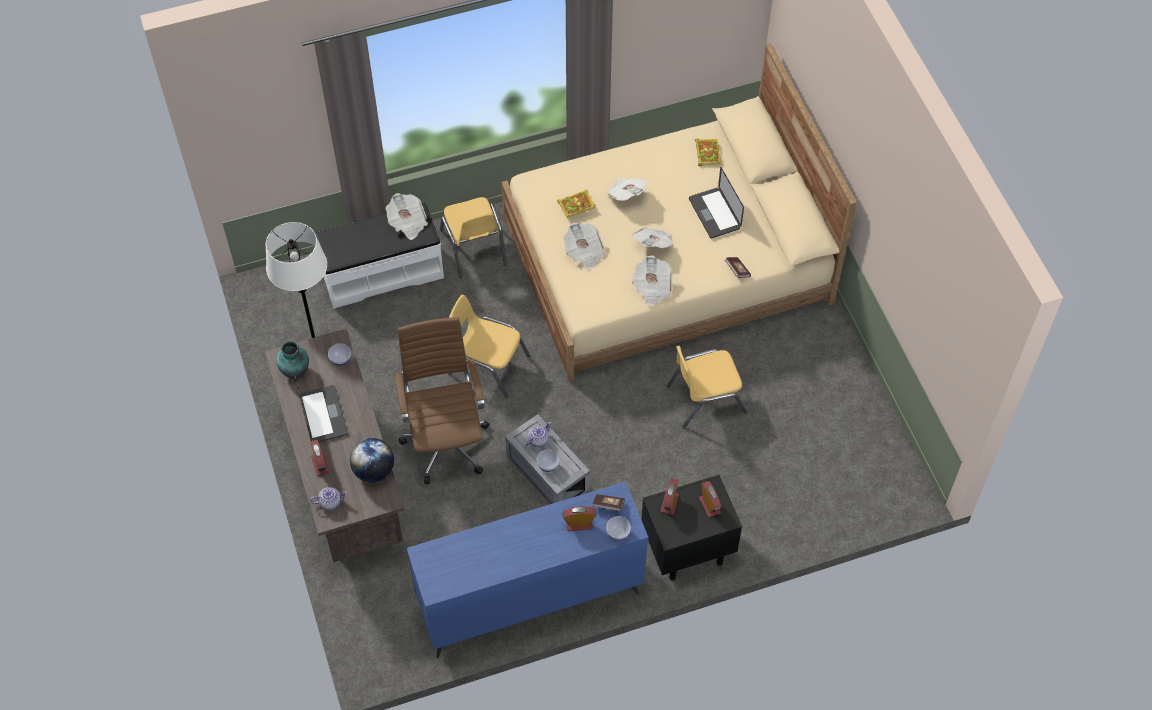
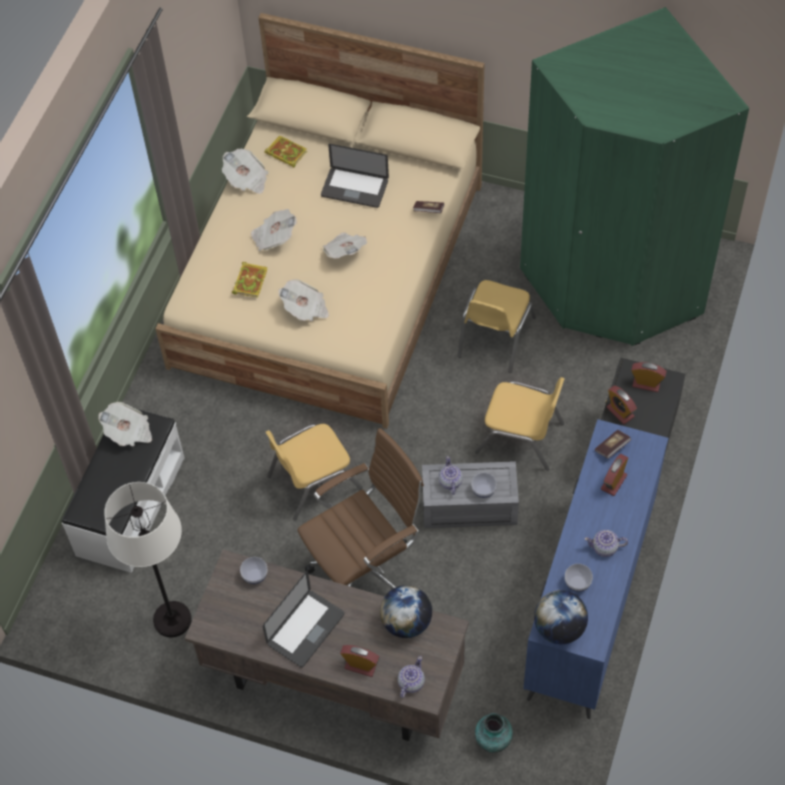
camera: 50 degrees left, 0 degrees up
(295, 370) = (232, 623): vase -> vase (492, 740)
(323, 415) = (306, 629): laptop -> laptop turned 105 degrees clockwise
(430, 562) = (559, 628): none -> globe
(446, 441) = (366, 568): brown office chair -> brown office chair turned 120 degrees clockwise
(473, 247) = (173, 412): yellow chair -> yellow chair (520, 438)
(519, 551) = (605, 548): none -> teapot
(618, 533) = (647, 458): bowl -> bowl (577, 583)
(652, 288) = (389, 283): newspaper -> newspaper (246, 180)
(820, 447) = (612, 287): none -> green wardrobe

